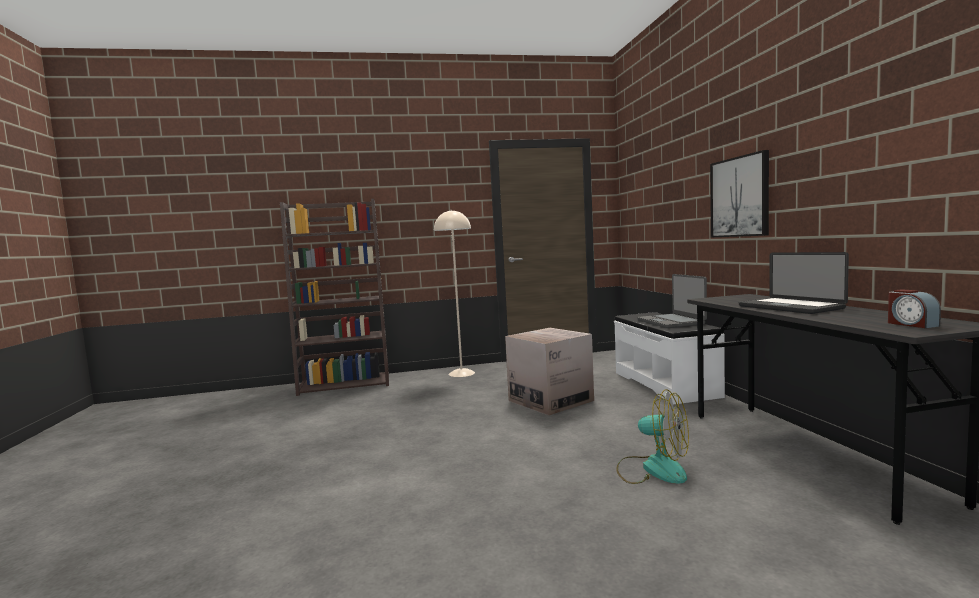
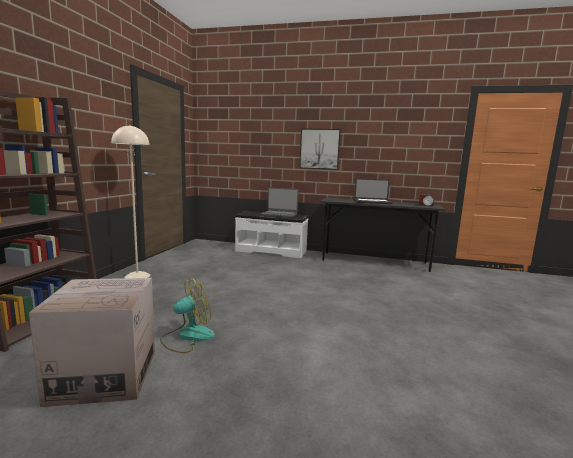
camera: 65 degrees left, 5 degrees up
(550, 400) = (251, 272): cardboard box -> cardboard box (105, 375)
(653, 469) = (366, 282): fan -> fan (187, 336)

